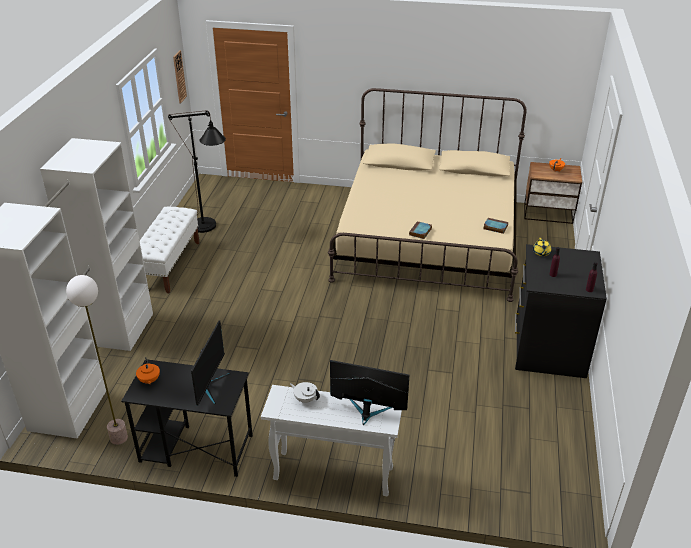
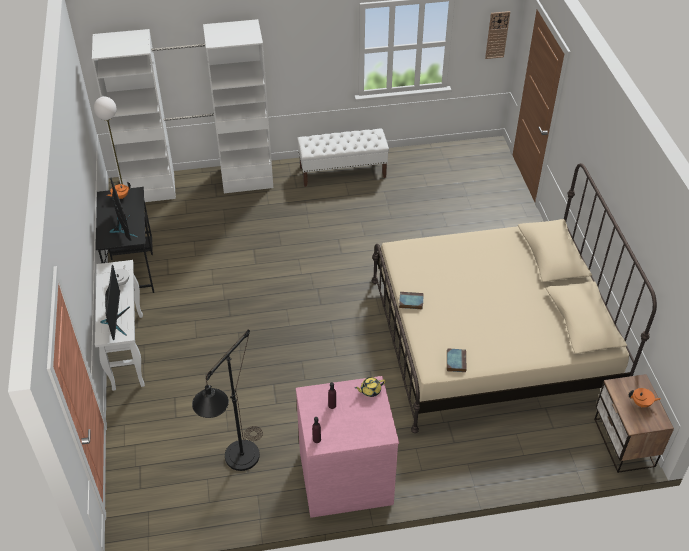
camera: 70 degrees right, 10 degrees up
(208, 228) = (412, 174): black floor lamp -> black floor lamp (237, 464)
(210, 386) = (123, 228): monitor -> monitor turned 105 degrees counterclockwise
(547, 348) = (345, 476): black dresser -> pink dresser

